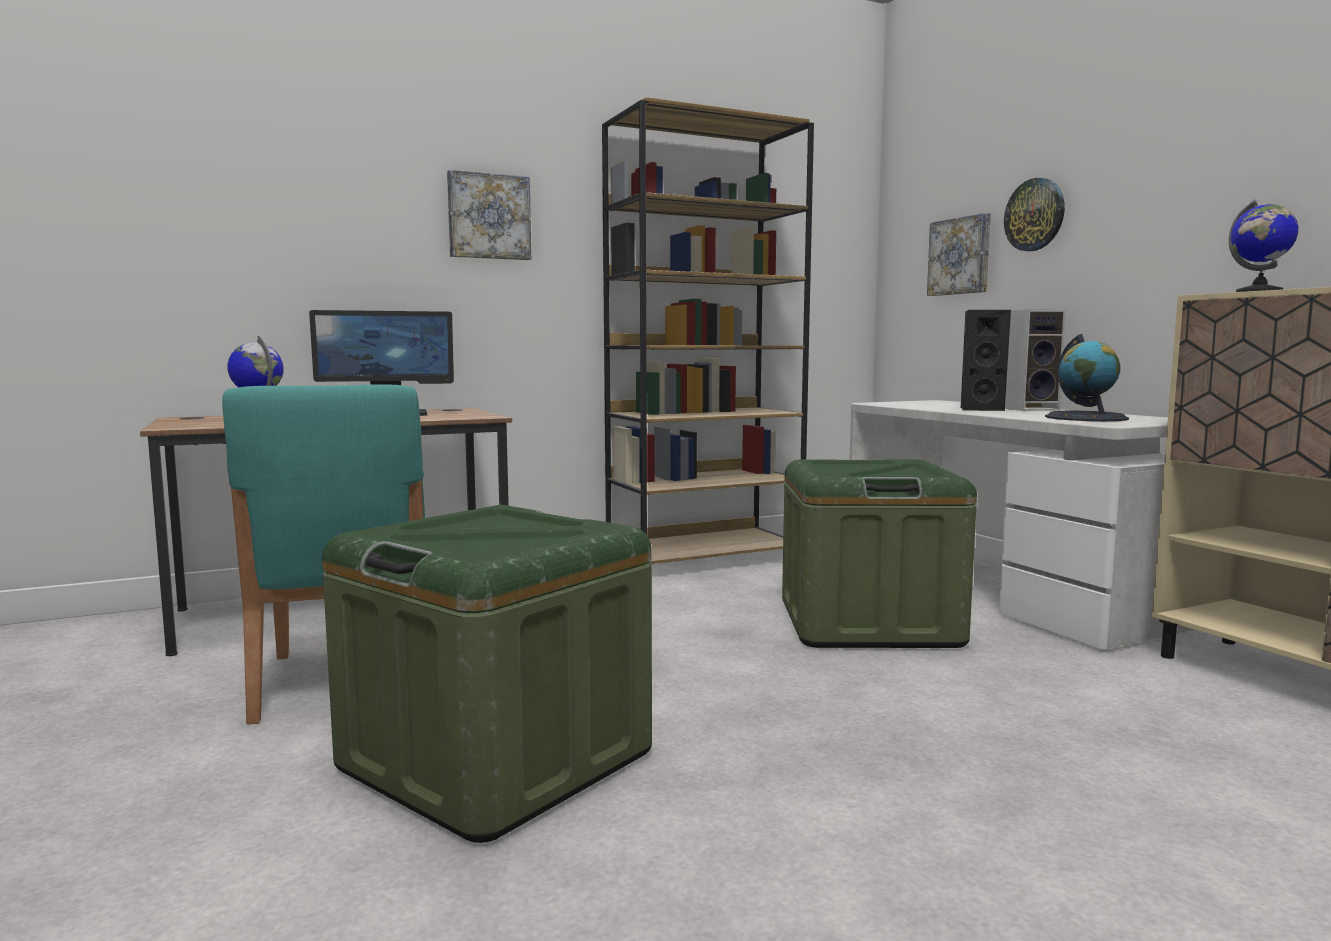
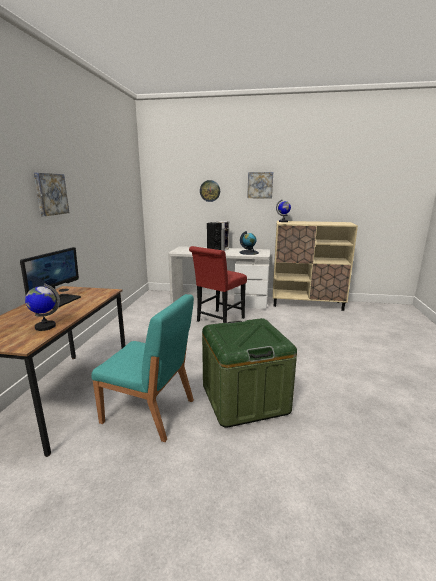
camera: 55 degrees left, 10 degrees up
(705, 559) = (133, 317): brown bookcase -> none
(868, 623) = (218, 321): green storage box -> red chair
(960, 256) = (182, 200): picture -> picture (260, 185)

